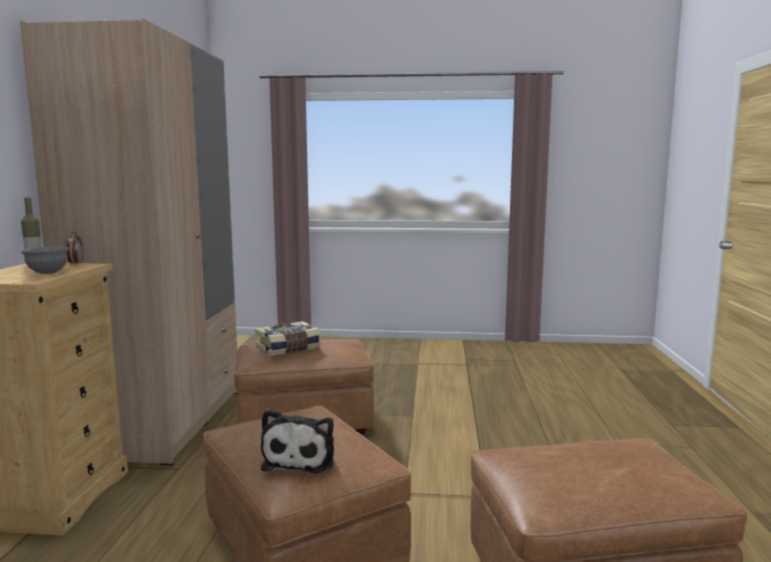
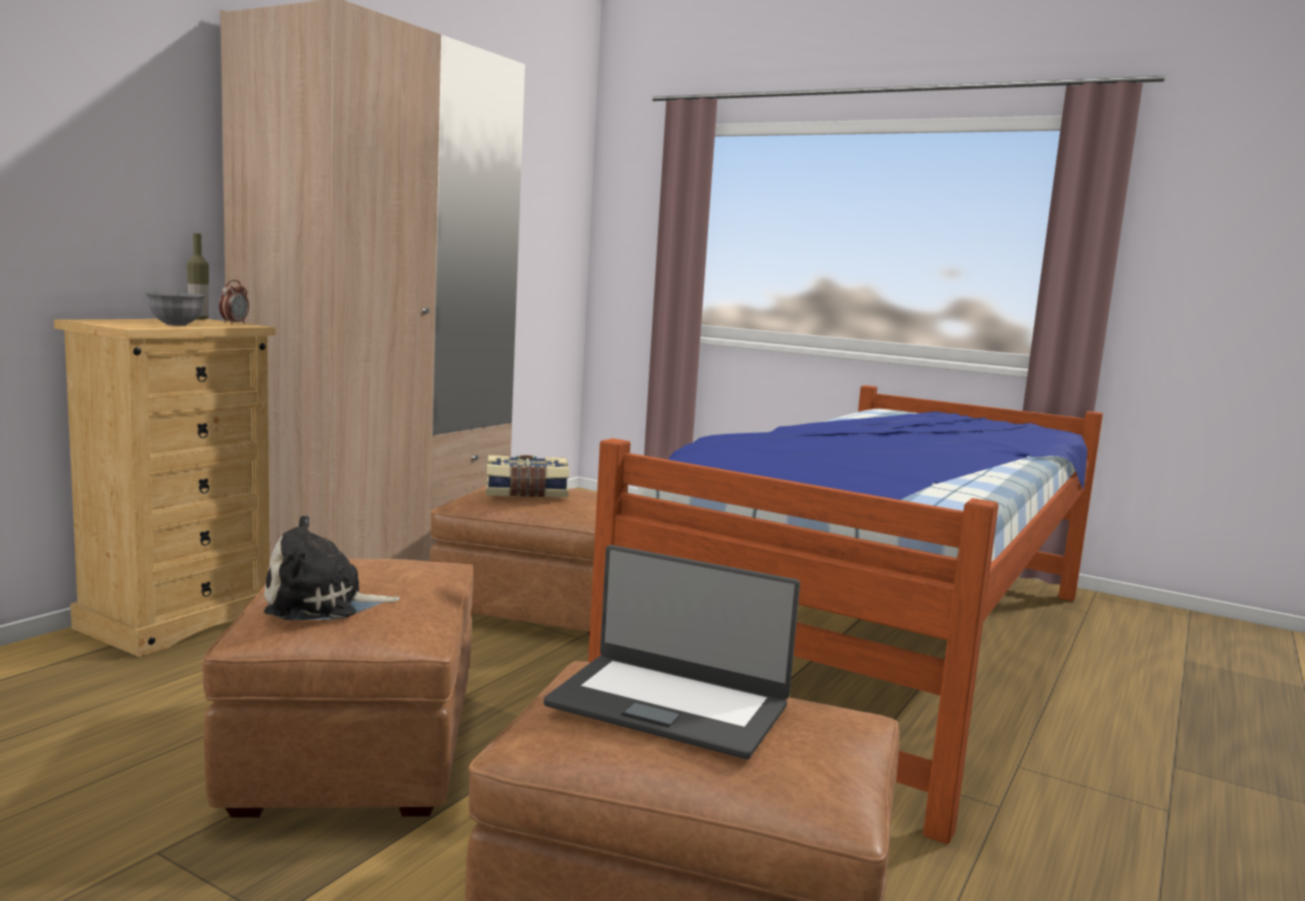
camera: 25 degrees right, 0 degrees up
(301, 458) = (322, 604): plush toy -> plush toy turned 45 degrees clockwise
(493, 397) = (876, 645): none -> bed
(575, 463) = (669, 704): none -> laptop

